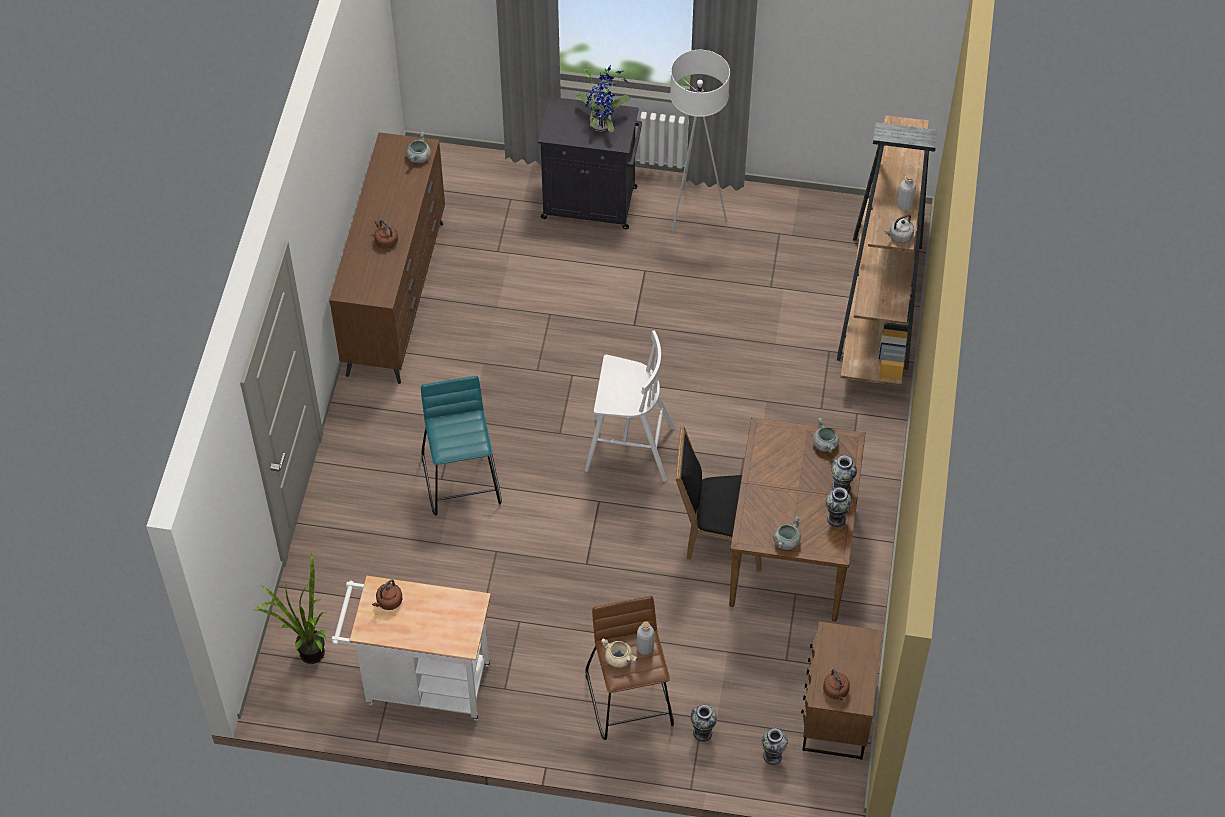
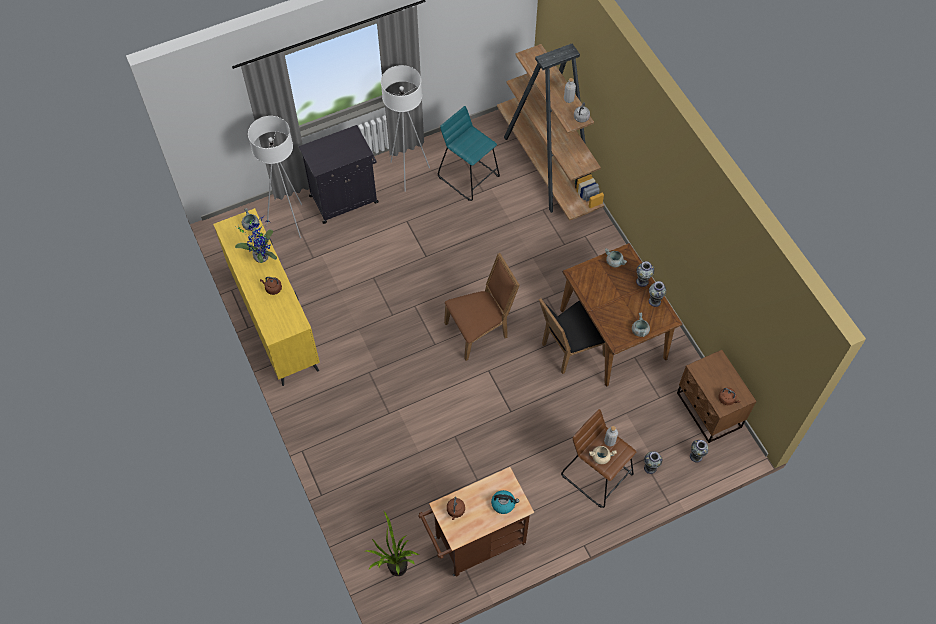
camera: 35 degrees left, 5 degrees up
(396, 297) = (275, 320): brown dresser -> yellow dresser
(420, 683) = (475, 543): white cart -> brown cart
(448, 628) = (503, 504): none -> kettle
(462, 480) = (402, 406): turquoise stool -> turquoise stool (469, 176)
(504, 194) = (290, 221): none -> white floor lamp
(602, 123) = (343, 145): potted plant -> potted plant (261, 255)
(627, 449) = (480, 330): white stool -> brown chair

